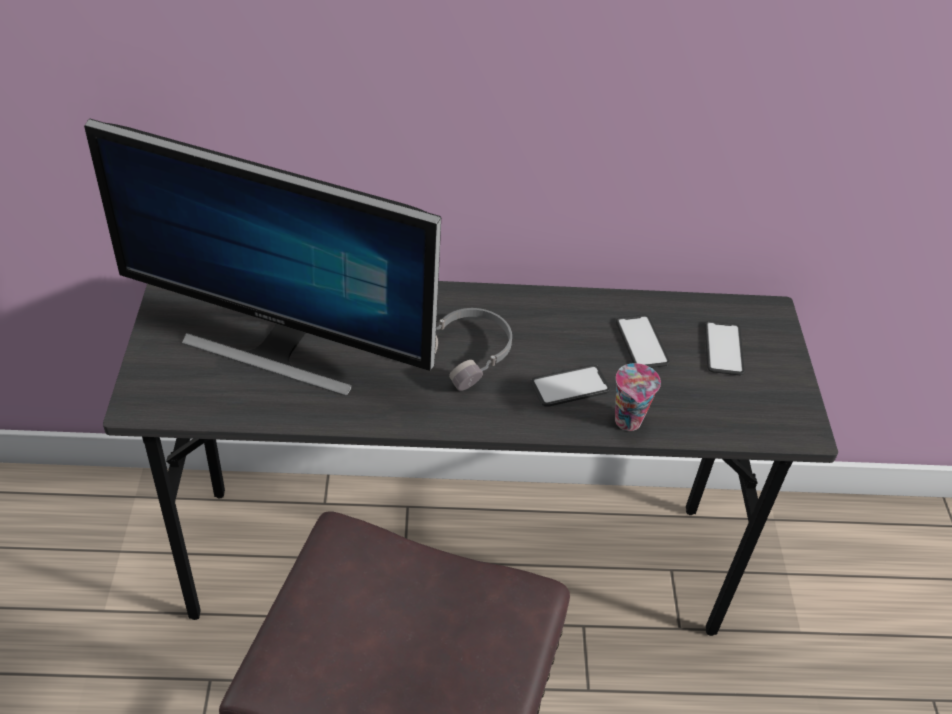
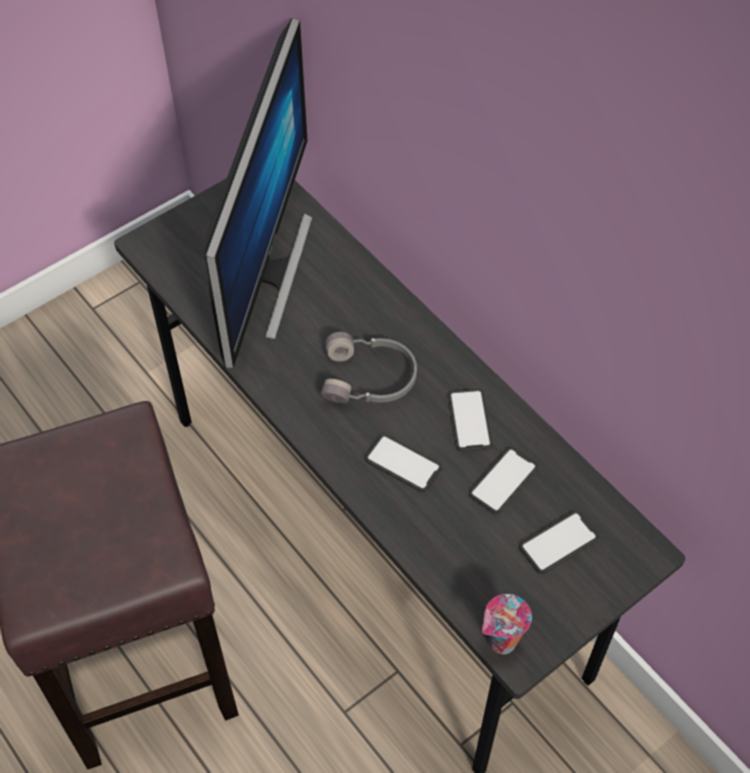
camera: 55 degrees right, 10 degrees up
(278, 347) = (265, 272): monitor -> monitor turned 150 degrees counterclockwise
(568, 325) = (469, 420): none -> phone
(629, 422) = (403, 524): cup -> cup (501, 643)

